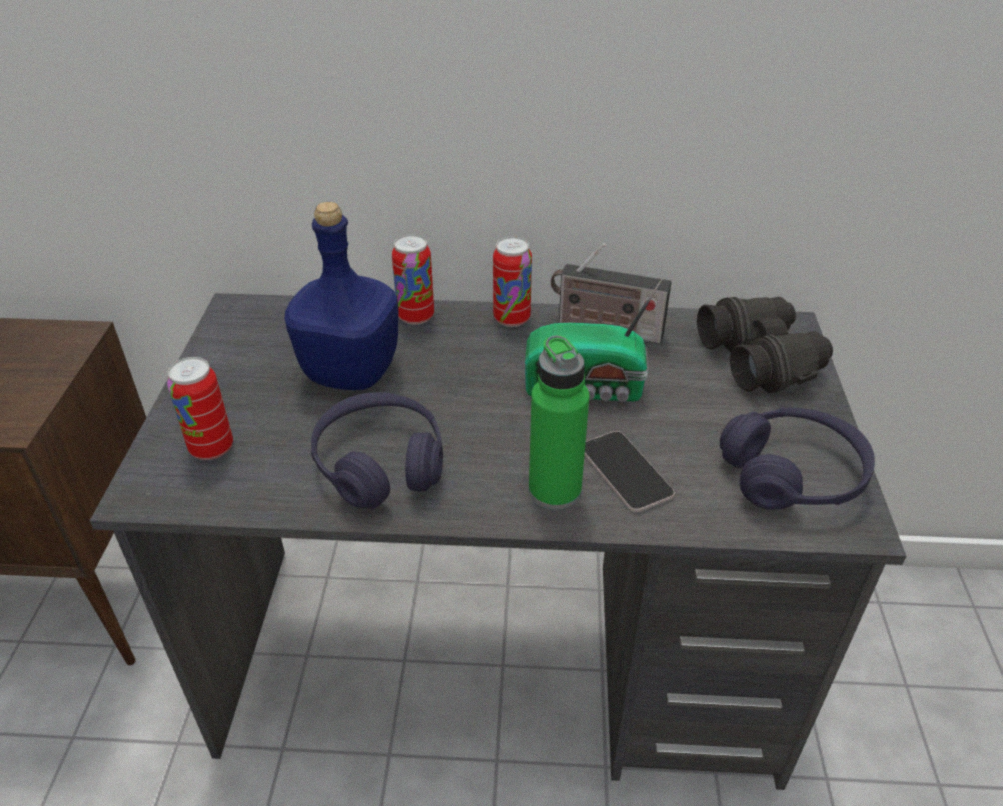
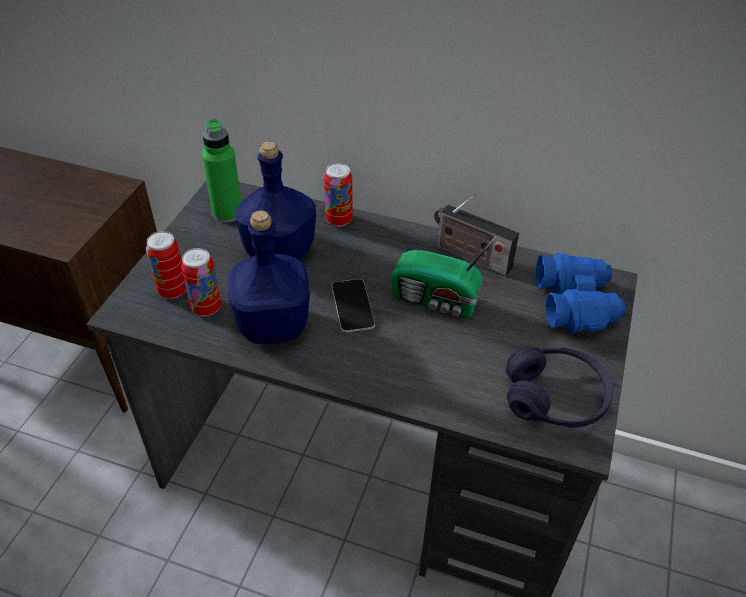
camera: 15 degrees right, 5 degrees up
(380, 464) = (274, 325): purple headphones -> blue bottle
(511, 319) = (405, 235): can -> can (206, 308)
(554, 490) = (382, 370): green bottle -> green bottle (227, 213)
(625, 471) = (436, 368): phone -> phone (352, 306)
(760, 358) = (576, 303): black binoculars -> blue binoculars

